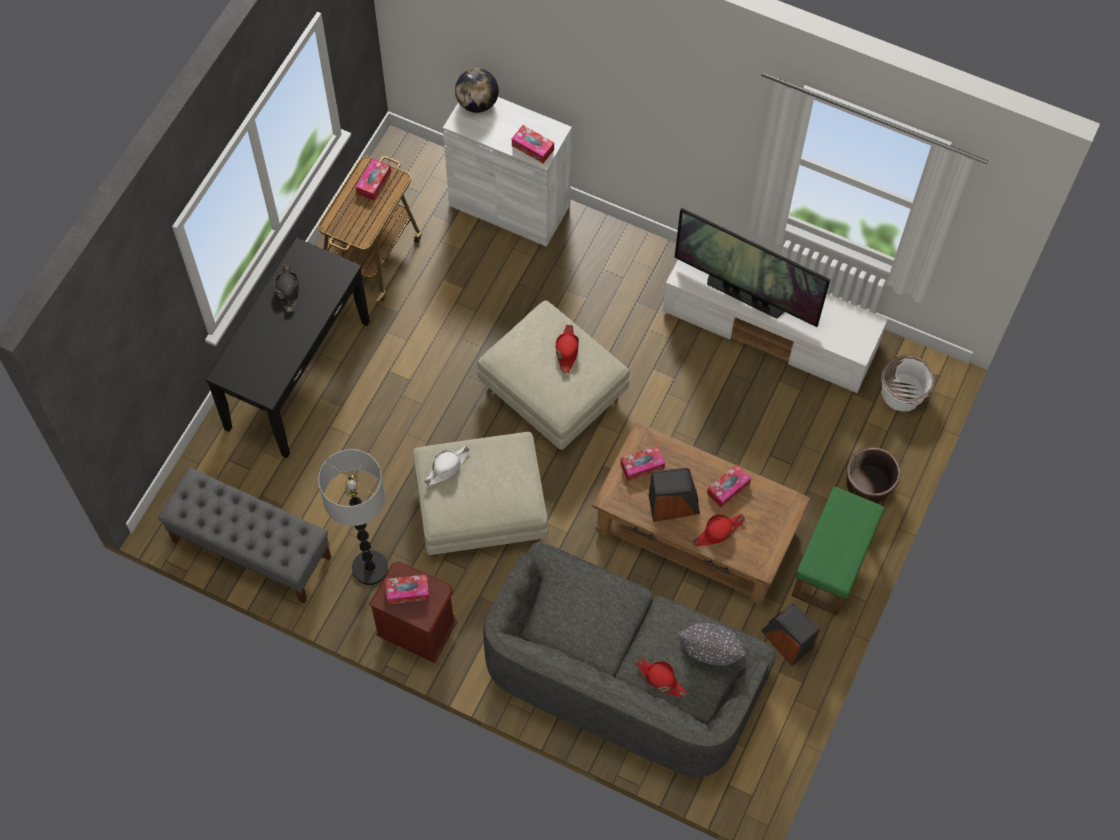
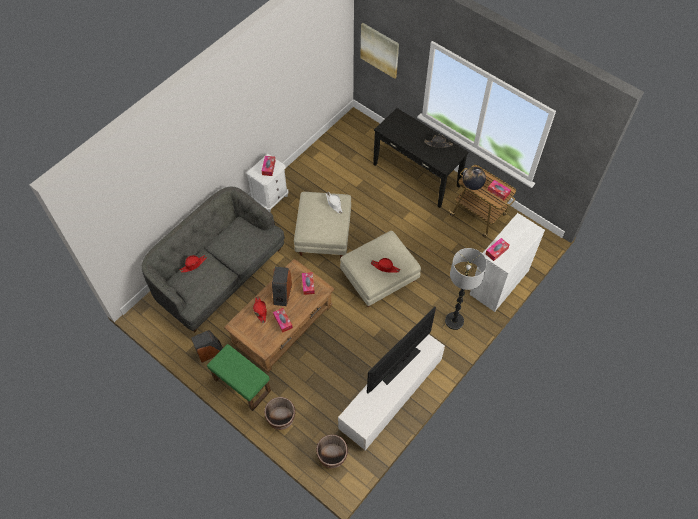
camera: 105 degrees right, 5 degrees down
(126, 379) = (380, 50): none -> picture
(251, 549) = (331, 145): grey bench -> none
(370, 568) = (308, 186): floor lamp -> floor lamp (454, 321)
(418, 632) = (271, 198): brown nightstand -> white nightstand
(477, 103) = (531, 231): globe -> globe (472, 185)
(709, 653) = (198, 289): grey pillow -> none
(902, 394) = (332, 456): white planter -> brown planter

